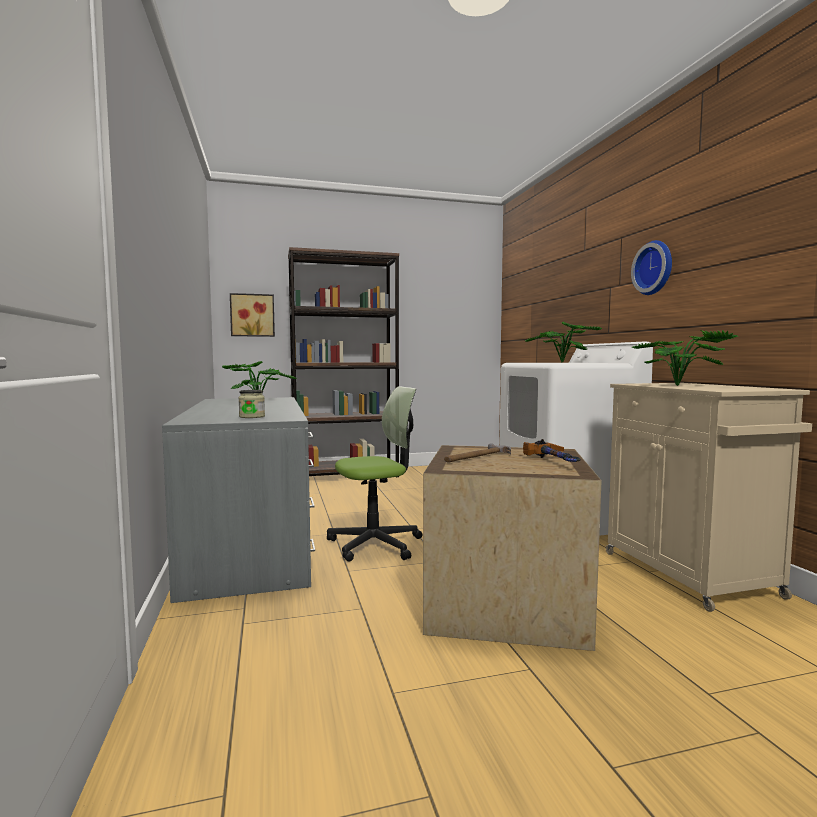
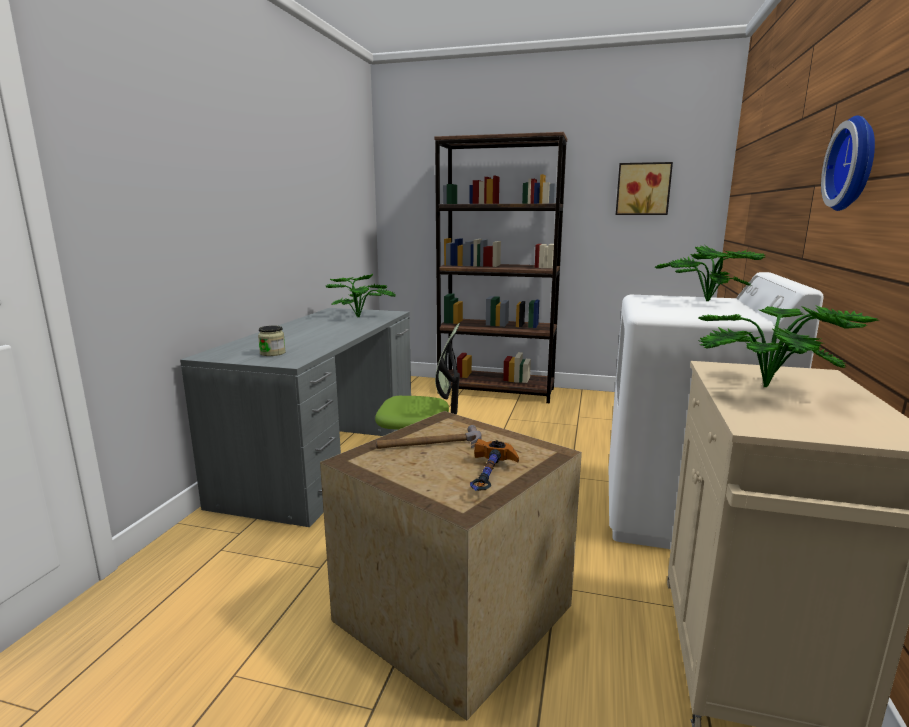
camera: 30 degrees right, 10 degrees up
(252, 315) = (413, 211): picture -> picture (643, 189)

